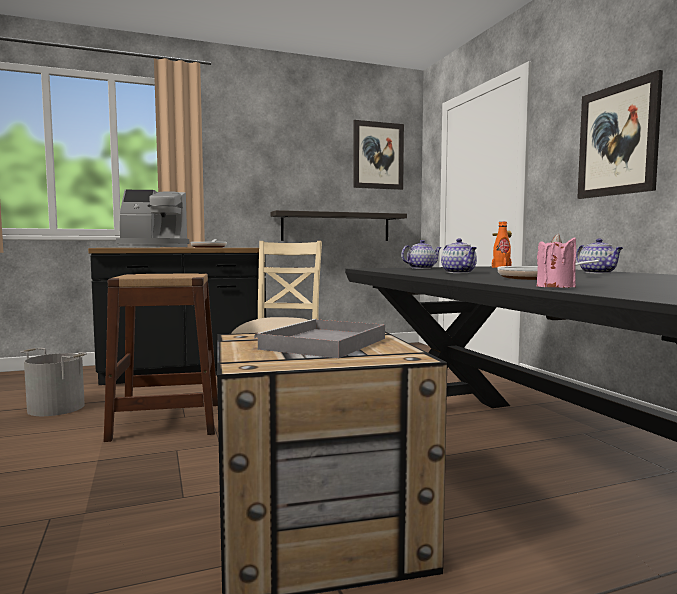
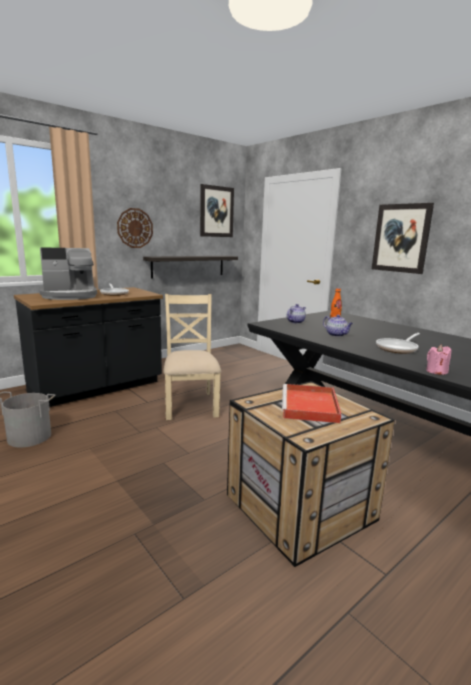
camera: 20 degrees left, 10 degrees up
(167, 421) = (131, 438): brown stool -> none
(260, 176) = (135, 228): none -> wall clock
(323, 344) = (310, 406): grey tray -> red tray
(598, 273) = (405, 331): teapot -> none

